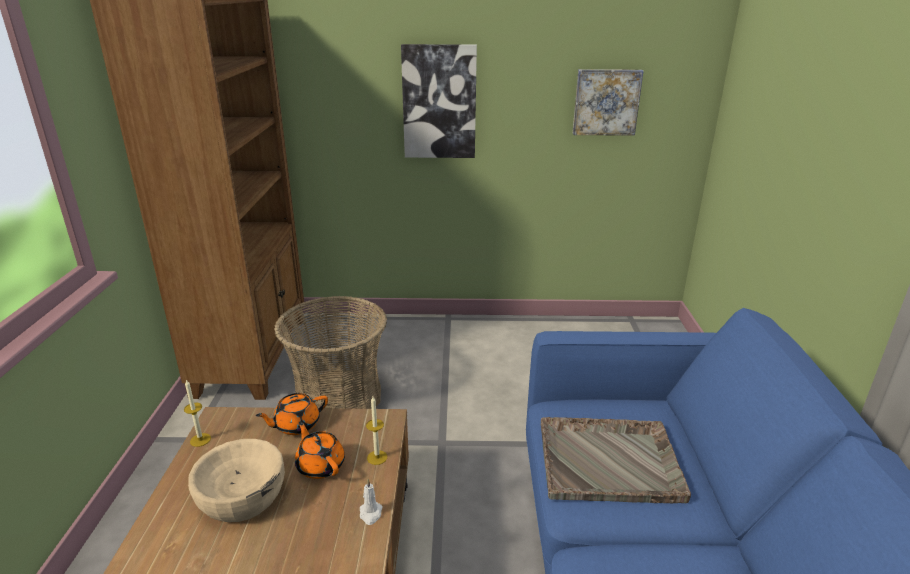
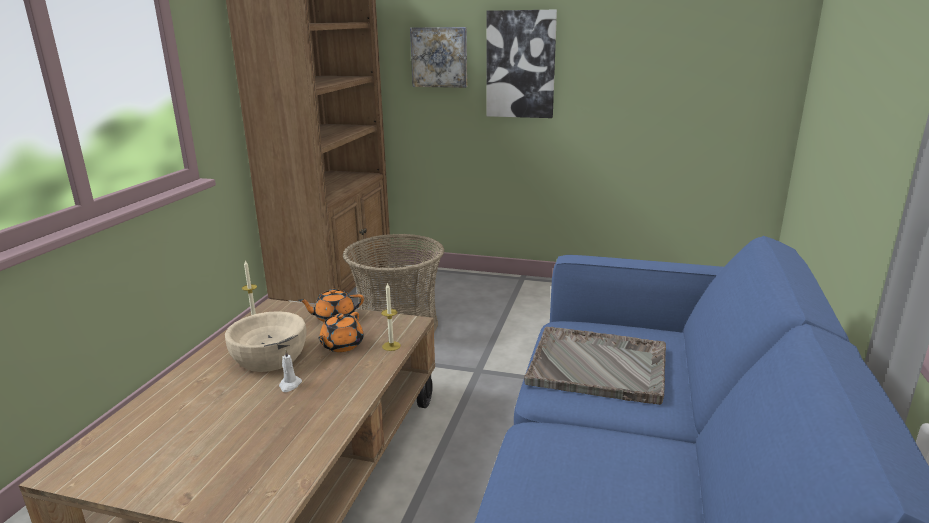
camera: 15 degrees right, 5 degrees down
(320, 465) = (341, 345): orange teapot -> orange teapot turned 135 degrees counterclockwise
(370, 514) = (368, 381): white candle -> white candle (290, 385)
(606, 102) = (685, 64): picture -> picture (439, 57)

